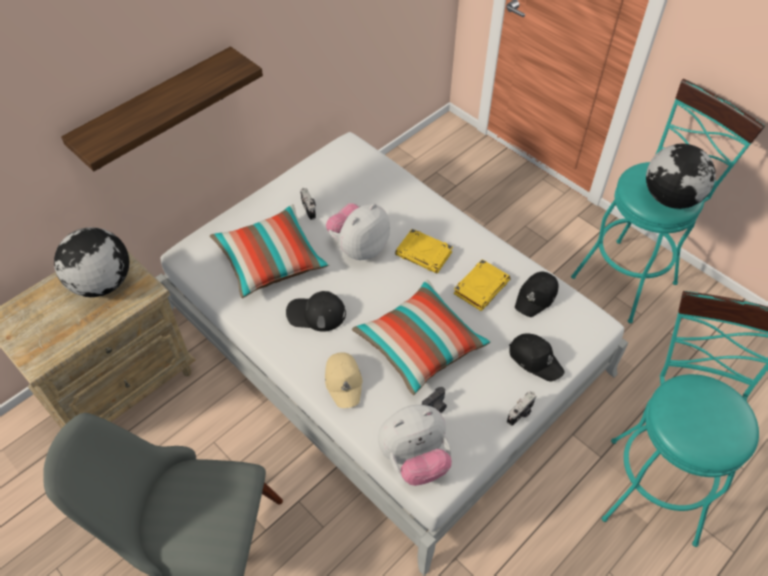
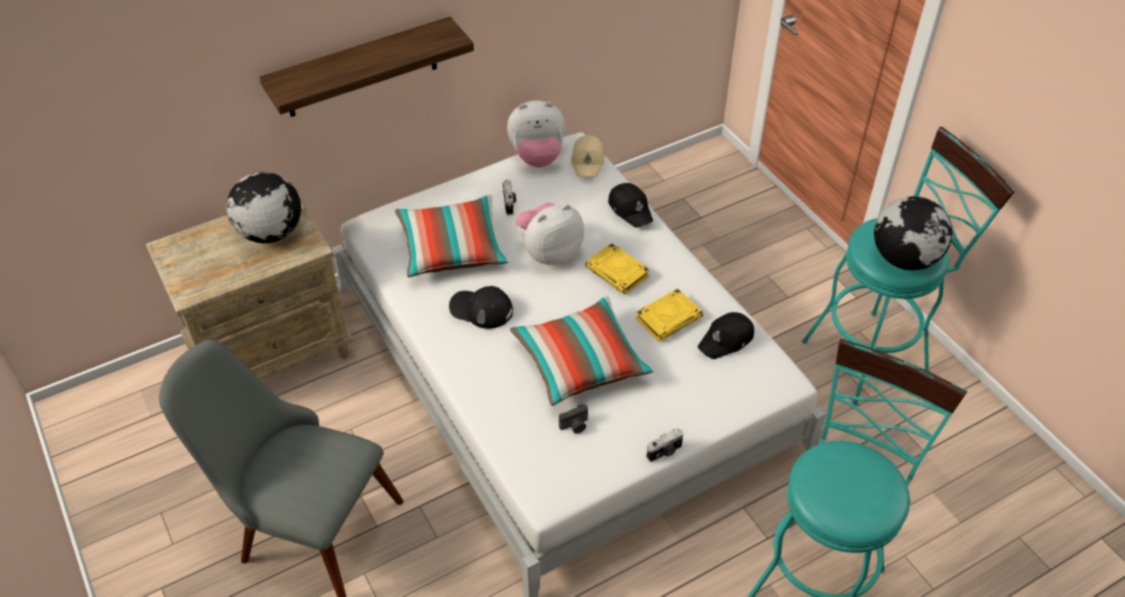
camera: 15 degrees right, 5 degrees down
(344, 382) = (488, 381): beige cap -> beige cap (588, 161)
(414, 458) = (535, 470): plush toy -> plush toy (537, 157)
(535, 359) = (701, 402): black cap -> black cap (630, 209)

